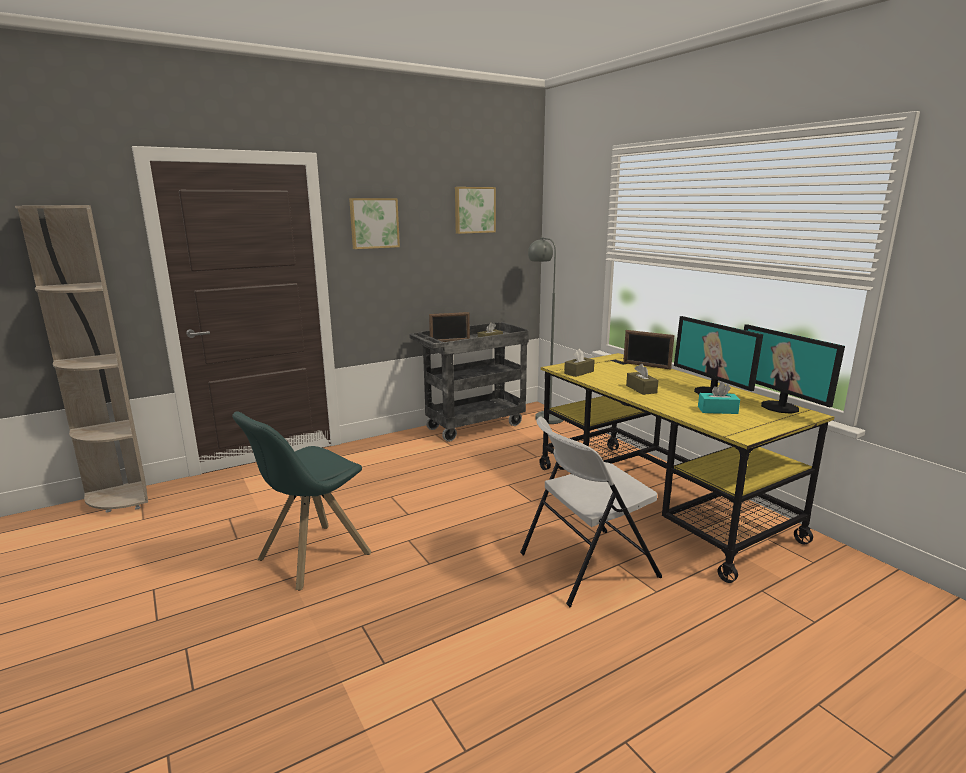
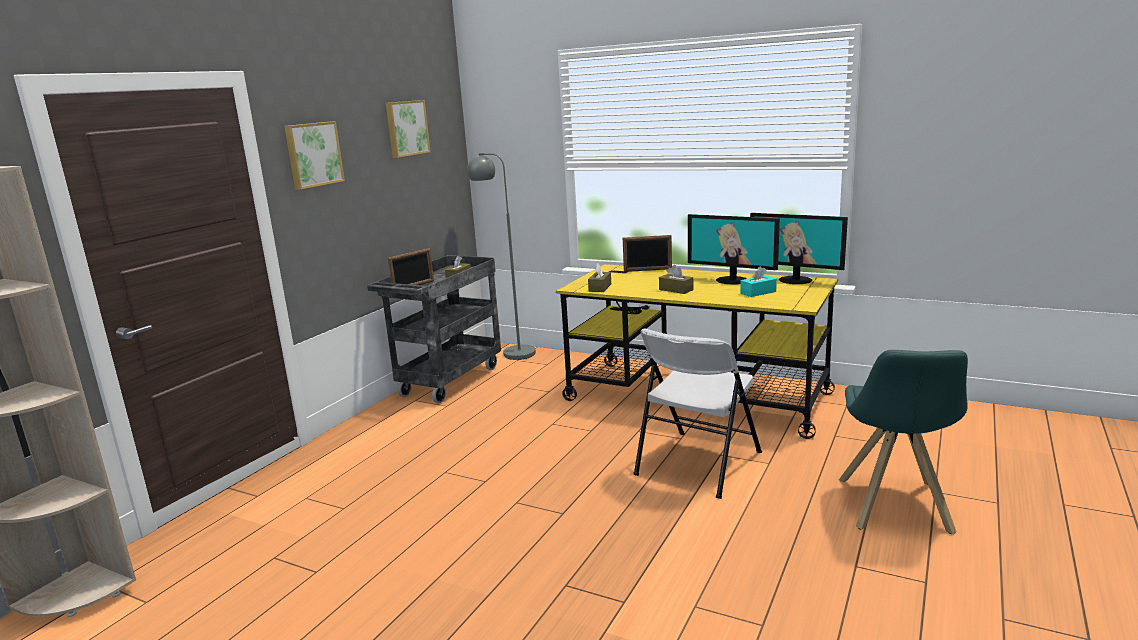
camera: 30 degrees left, 0 degrees up
(313, 556) = (434, 552): turquoise chair -> turquoise chair (894, 505)

